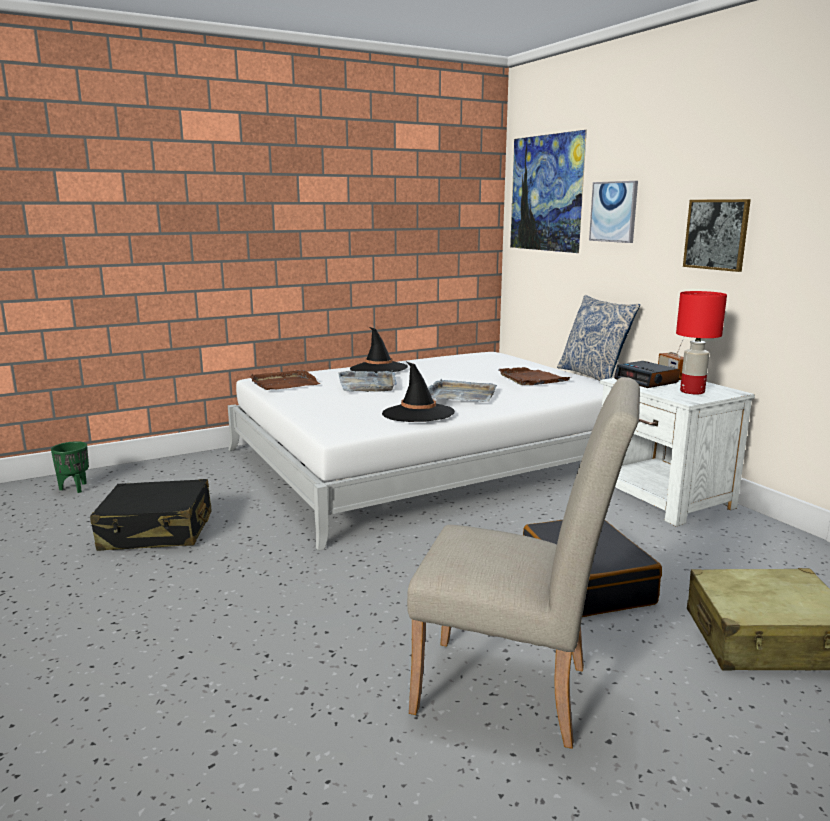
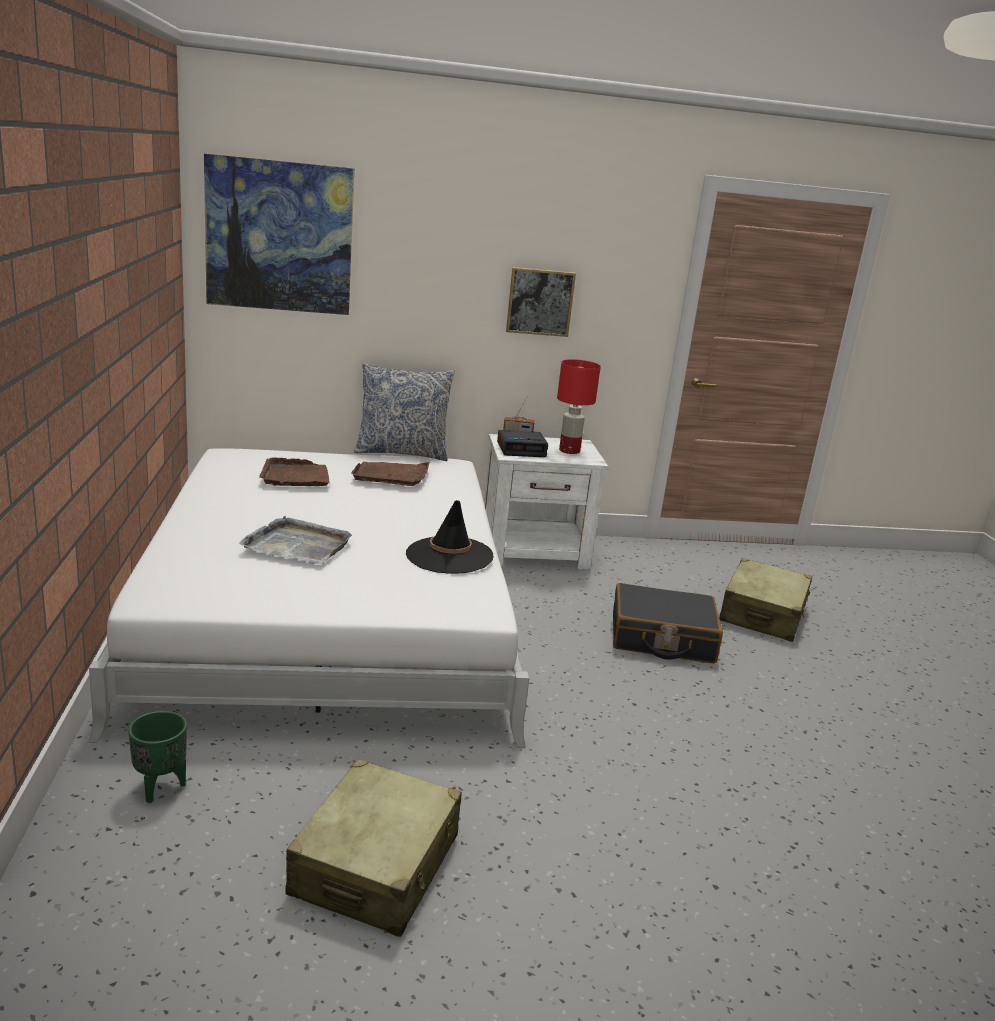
camera: 70 degrees left, 5 degrees up
(75, 488) = (78, 950): green planter -> green planter (160, 787)
(157, 532) = (376, 865): black suitcase -> beige suitcase
(284, 384) = (206, 590): brown tray -> brown tray (296, 476)
(378, 368) = (221, 519): black hat -> none
(460, 394) = (403, 518): grey tray -> none
(516, 693) = (805, 722): beige chair -> none
(614, 211) = (404, 270): picture -> none

